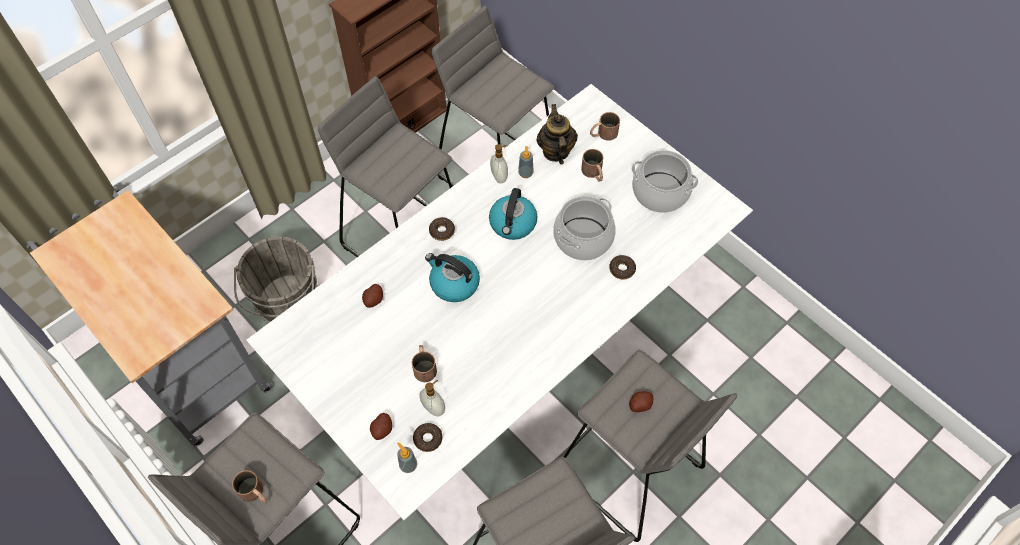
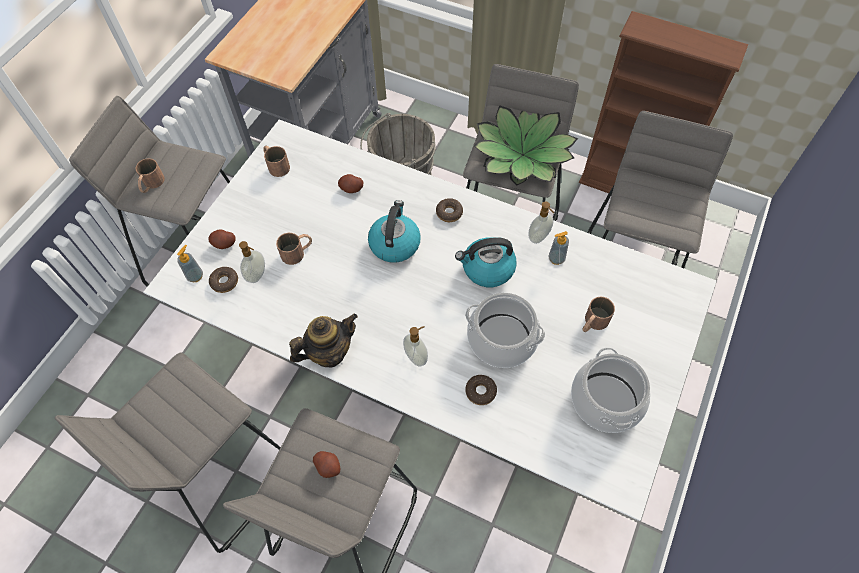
camera: 70 degrees right, 0 degrees up
(400, 157) = (522, 154): none -> potted plant
(555, 151) = (601, 276): teapot -> teapot (329, 352)
(573, 303) = (416, 357): none -> soap dispenser
(603, 134) = (652, 315): brown mug -> brown mug (276, 165)

